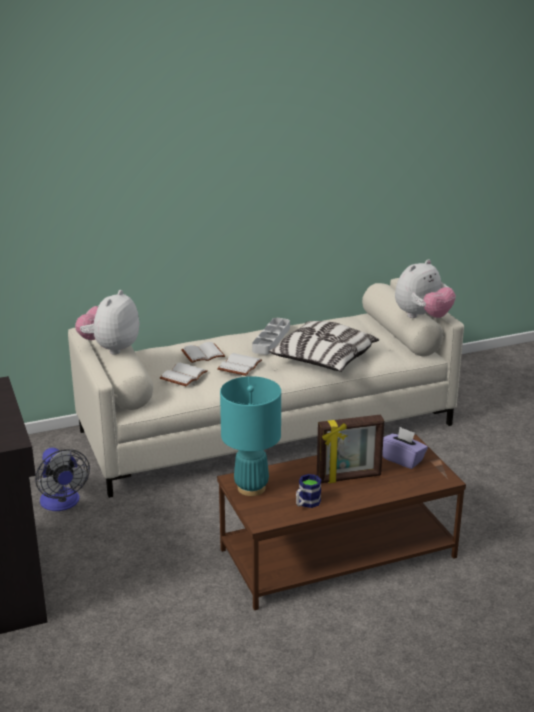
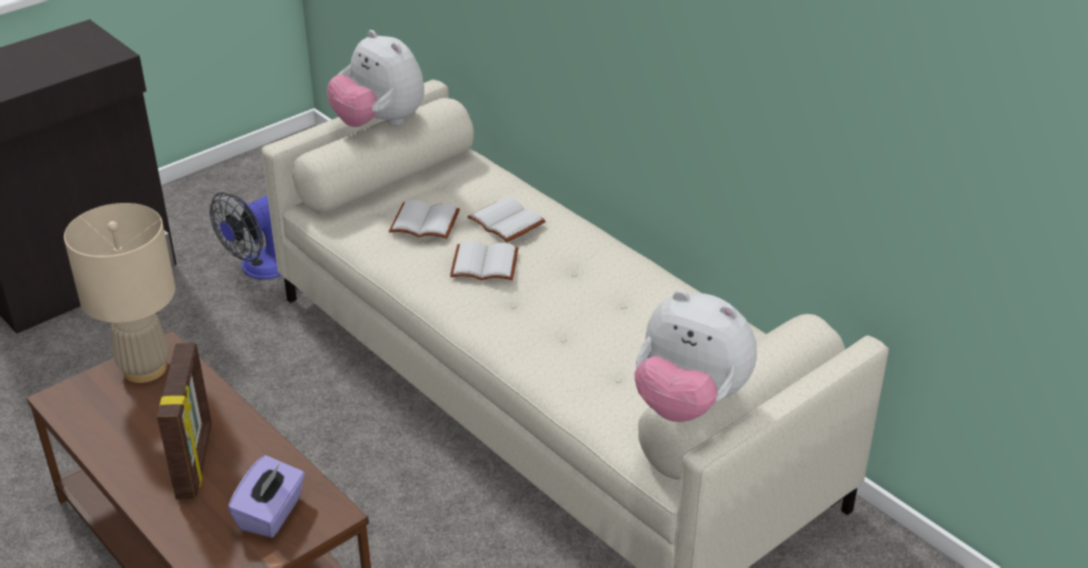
camera: 70 degrees right, 10 degrees up
(110, 348) = (379, 123): plush toy -> plush toy turned 135 degrees counterclockwise
(251, 488) = (144, 369): turquoise table lamp -> beige table lamp
(271, 339) = (601, 273): grey tray -> none
(306, 503) = (112, 431): mug -> none
(323, 360) = (561, 346): pillow -> none
(349, 478) = (196, 461): picture frame -> picture frame turned 150 degrees counterclockwise

